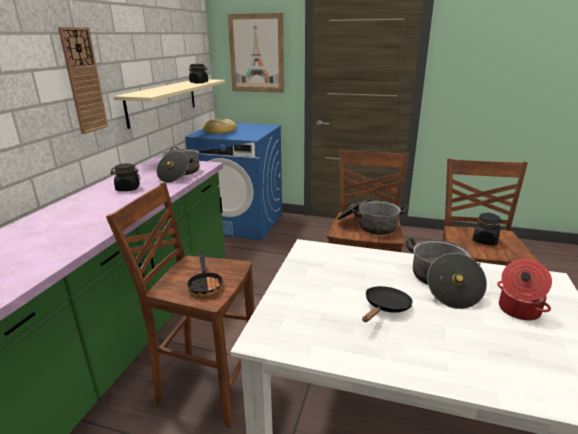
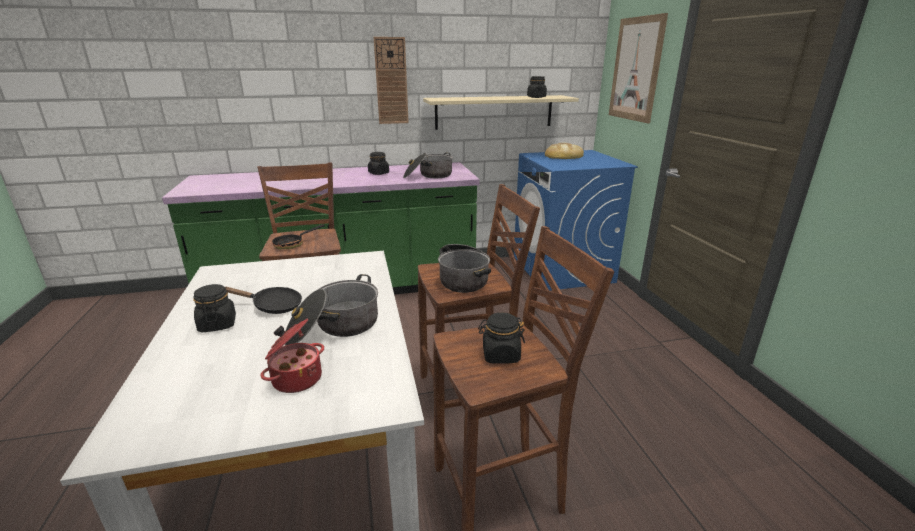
camera: 60 degrees right, 0 degrees up
(410, 344) = (217, 324): none -> black jar

